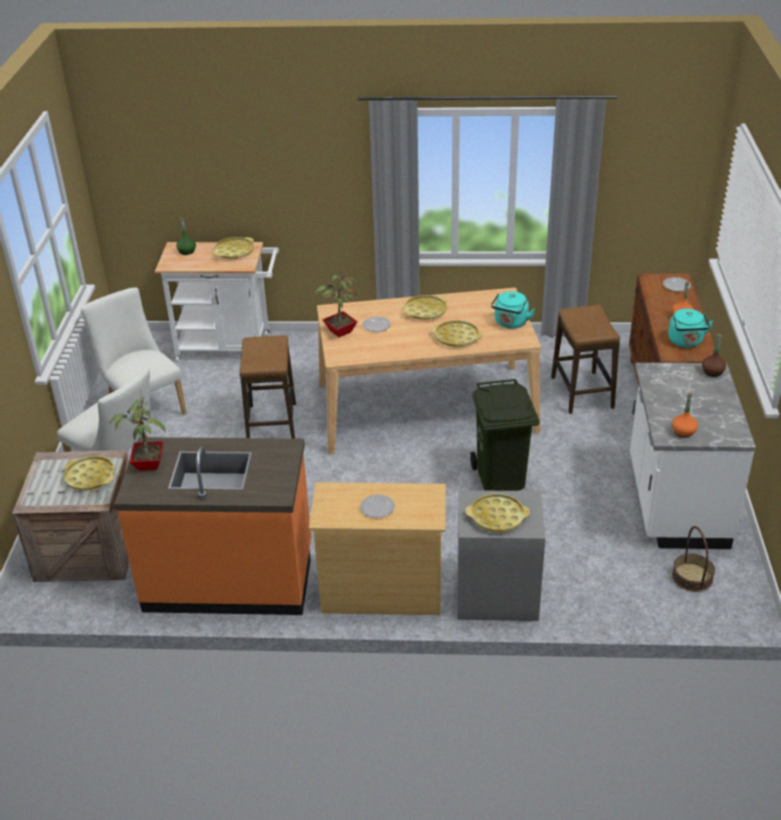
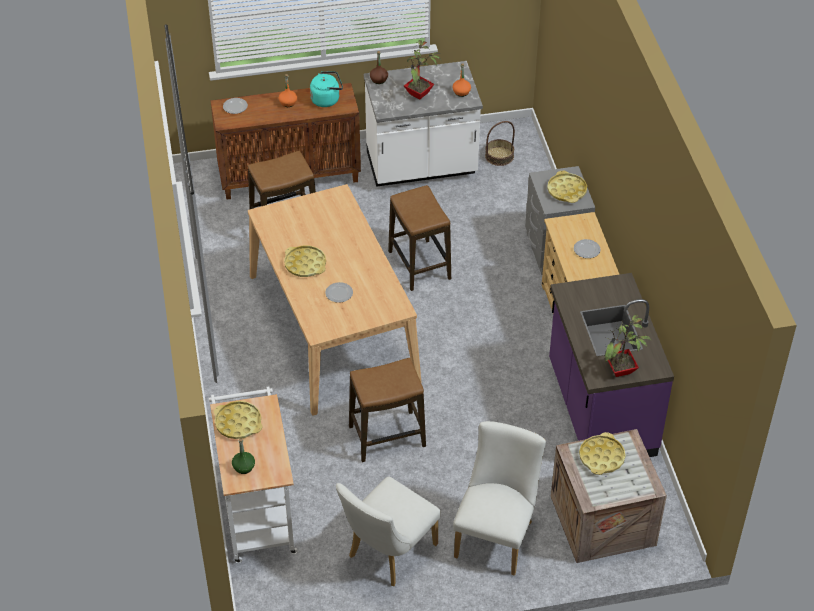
camera: 105 degrees left, 10 degrees up
(229, 578) = (599, 410): orange counter -> purple counter
(339, 332) = (357, 317): potted plant -> potted plant (419, 94)
(456, 337) = (346, 237): yellow tray -> none
(500, 477) = (419, 265): green trash can -> stool
(510, 323) = (314, 206): turquoise kettle -> none

